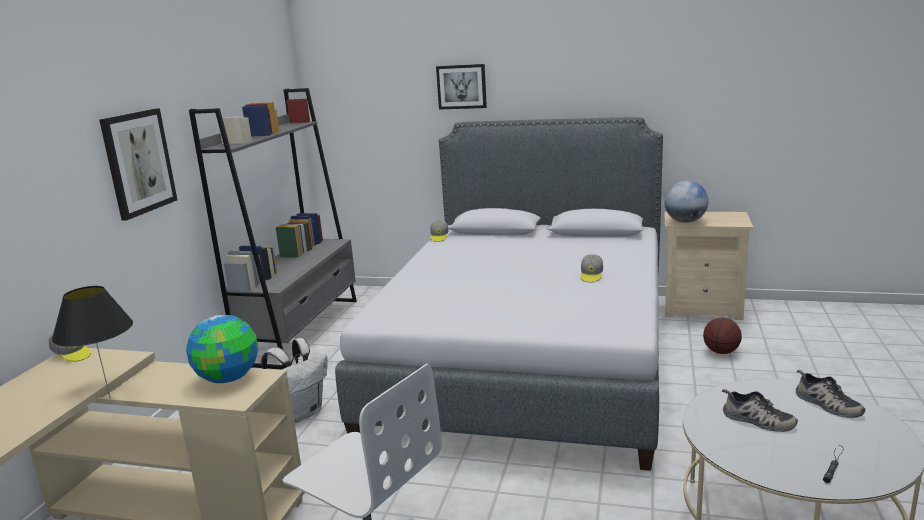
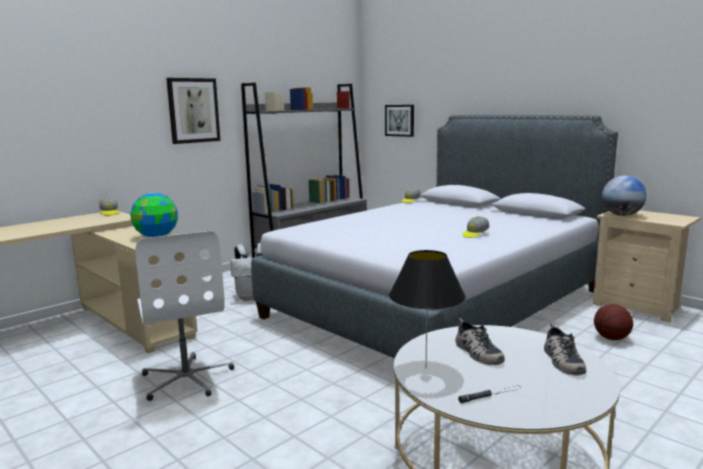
camera: 30 degrees right, 5 degrees down
(110, 398) = (96, 233): black table lamp -> black table lamp (426, 368)
(461, 86) = (461, 87): picture -> picture (400, 120)

